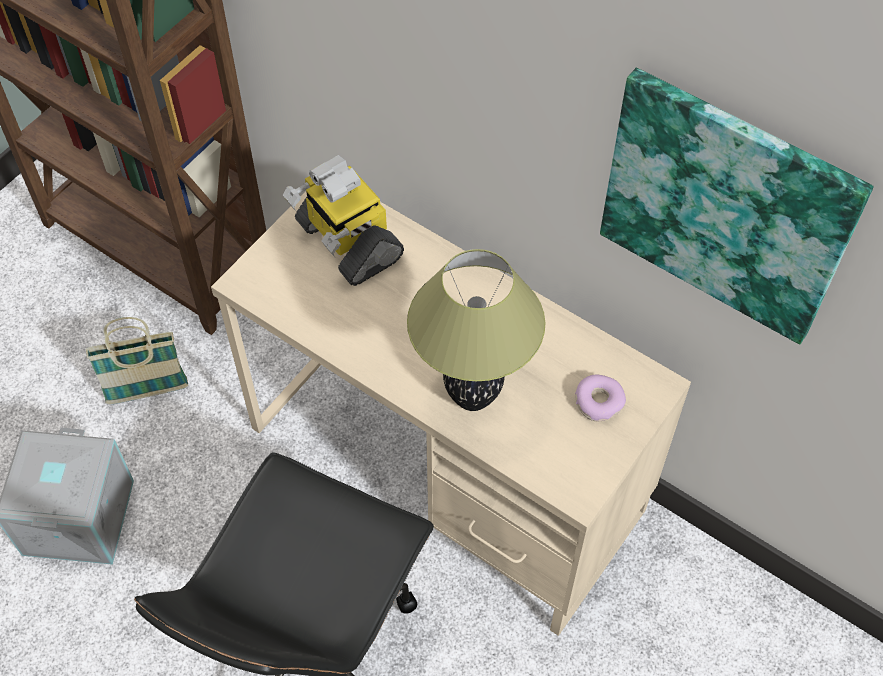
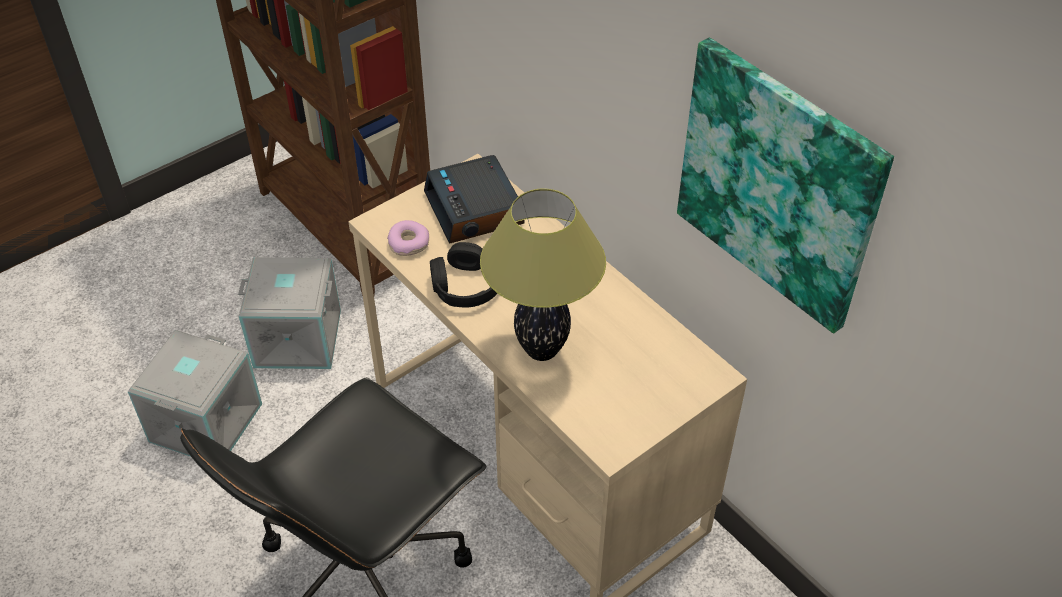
camera: 15 degrees right, 10 degrees down
(147, 392) = (298, 337): basket -> grey storage box
(347, 241) = (475, 209): toy robot -> alarm clock
(368, 338) = (466, 285): none -> black headphones
(598, 401) = (655, 377): donut -> donut (409, 243)

